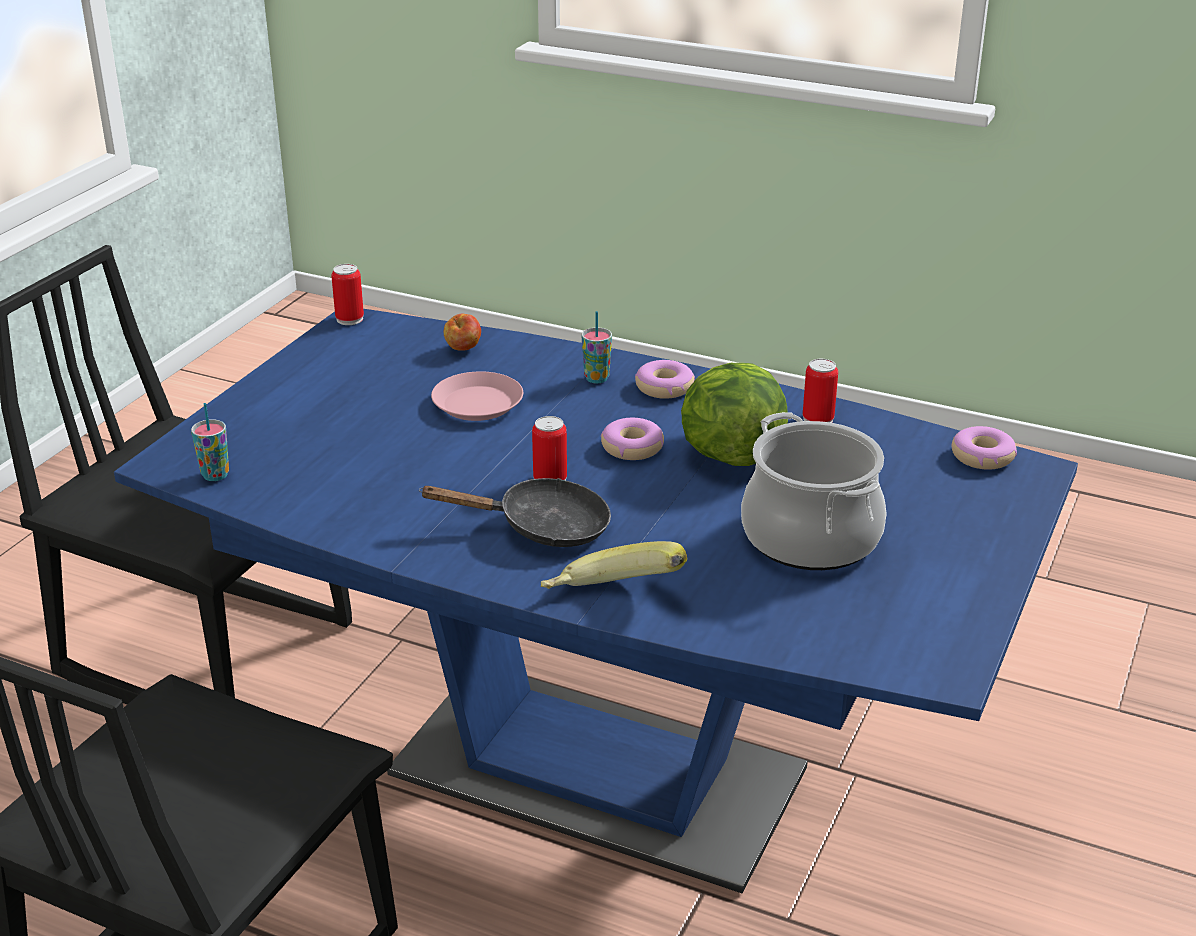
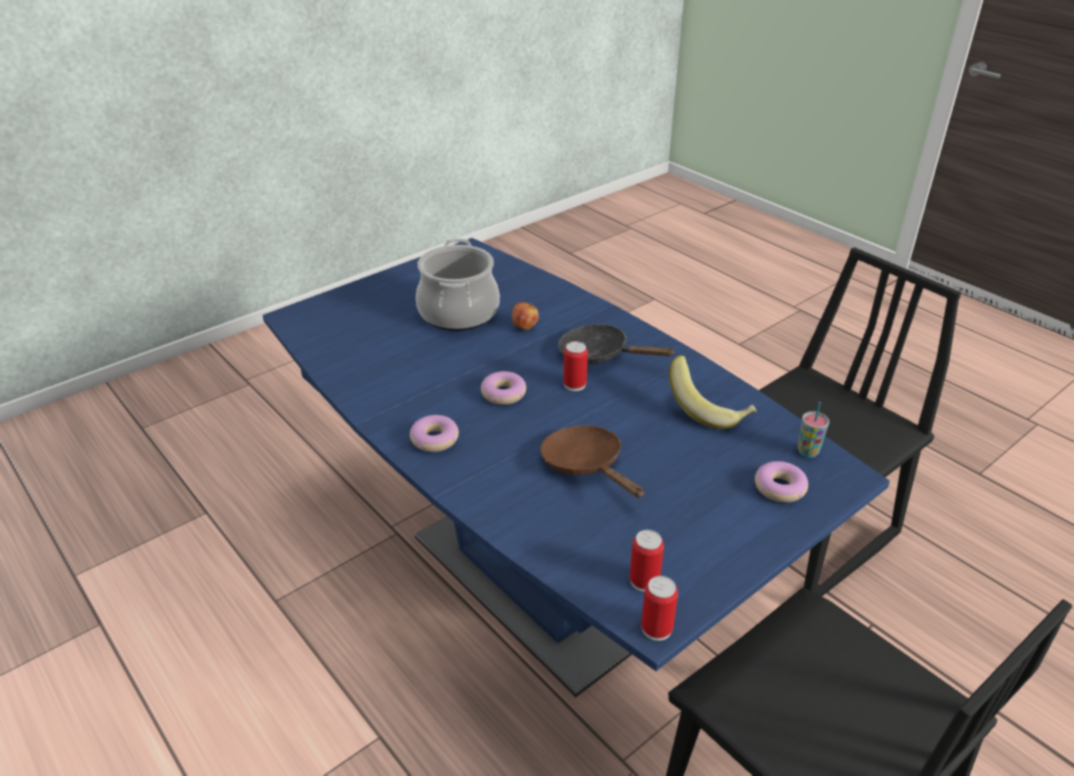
camera: 155 degrees left, 5 degrees up
(463, 350) = (563, 537): apple -> apple (525, 327)
(477, 404) = (586, 465): pink plate -> brown frying pan
(596, 378) = (476, 464): cup -> none
(613, 600) = (588, 309): banana -> banana (709, 410)
(730, 455) = (447, 371): lettuce -> none
(818, 419) = (363, 381): can -> can (644, 580)
(982, 457) = (306, 330): donut -> donut (780, 487)

